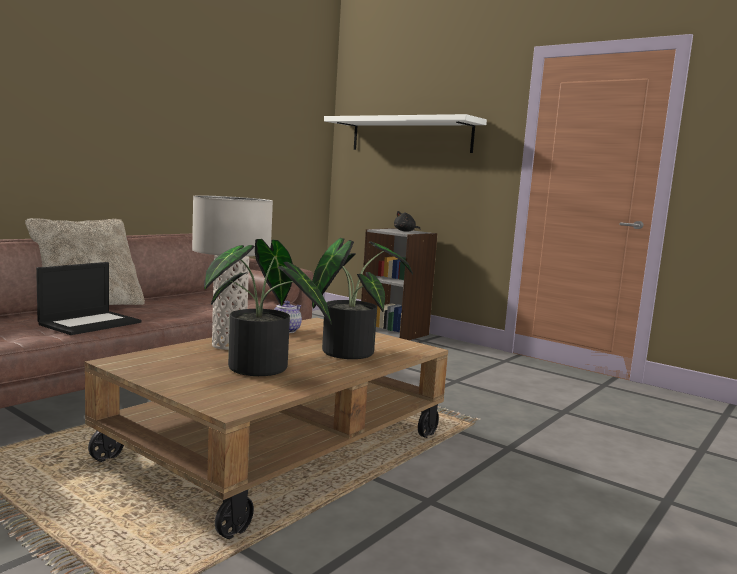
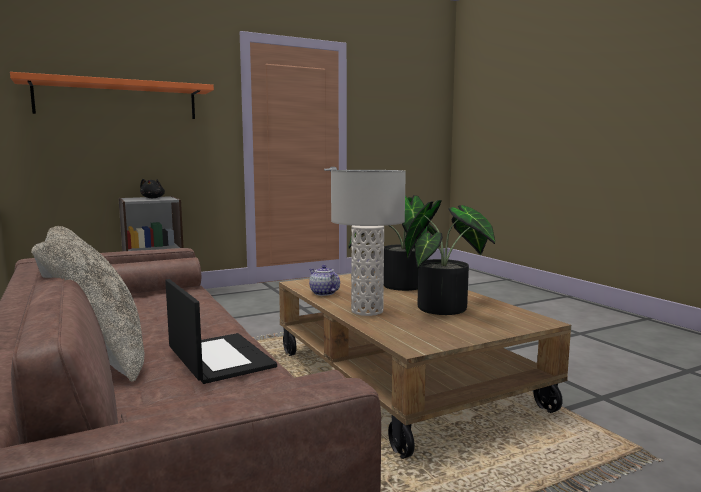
camera: 65 degrees left, 0 degrees up
(410, 135) = (117, 100): white shelf -> orange shelf

